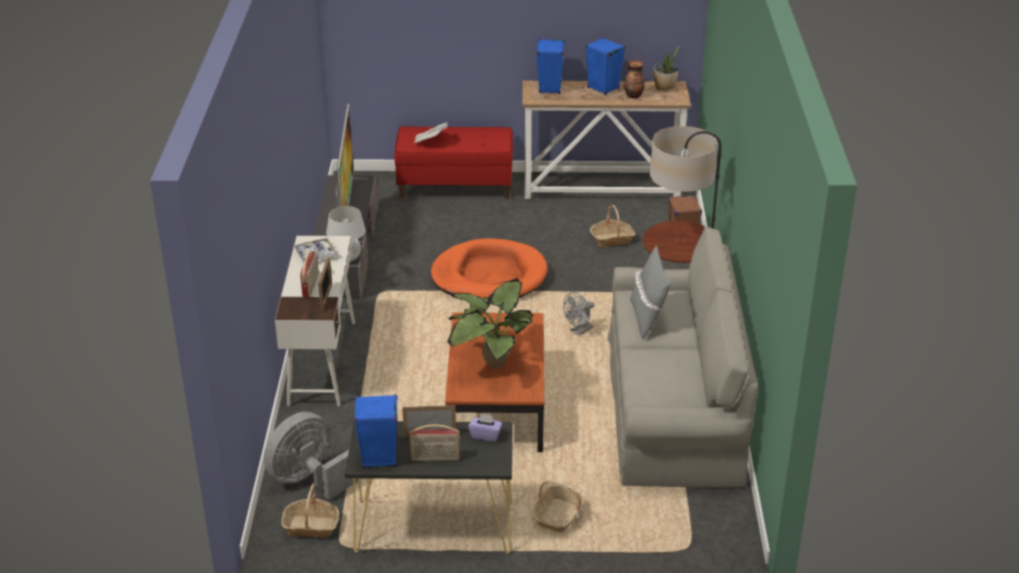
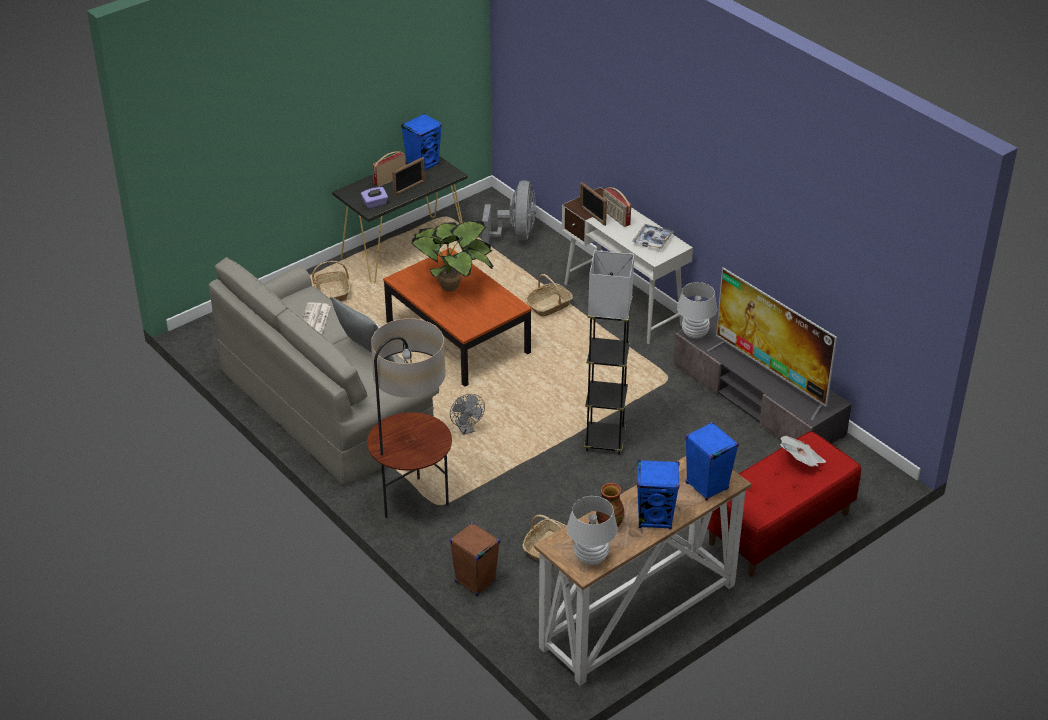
camera: 140 degrees right, 5 degrees up
(311, 526) = (476, 216): basket -> basket (549, 306)
(489, 276) = (605, 441): orange dog bed -> grey floor lamp
(579, 331) = (466, 430): grey fan -> grey fan turned 150 degrees clockwise
(661, 365) = (315, 319): none -> newspaper
(664, 88) = (591, 558): potted plant -> white table lamp

